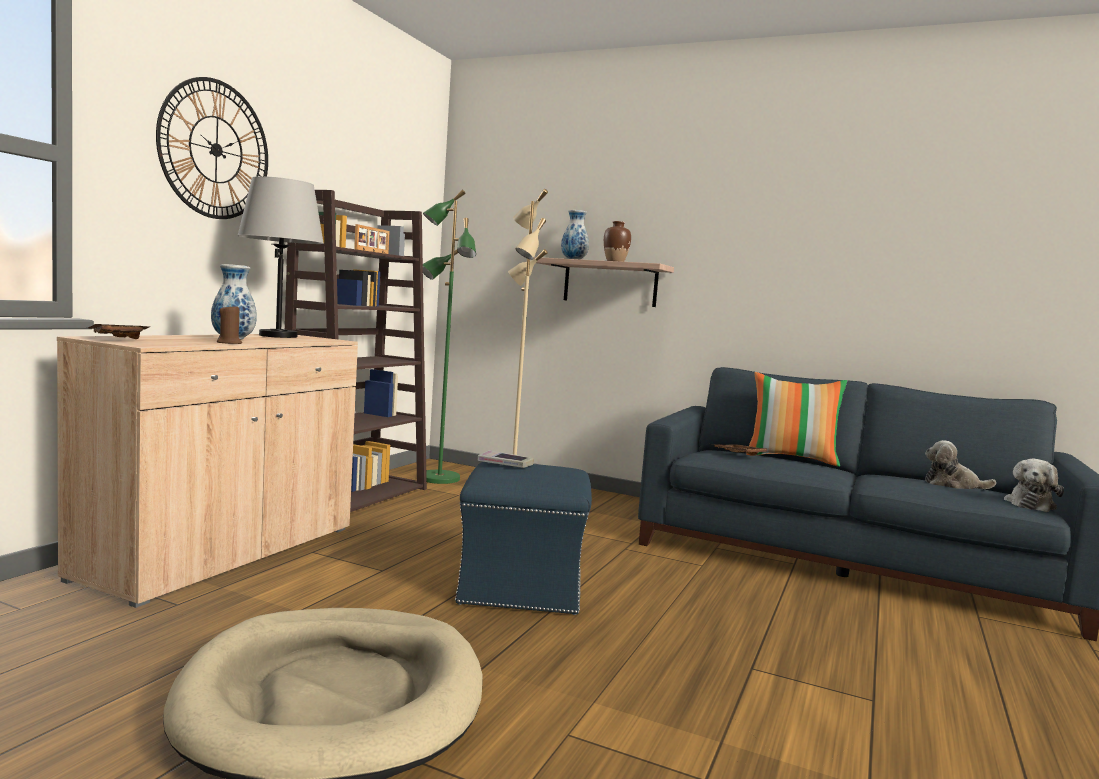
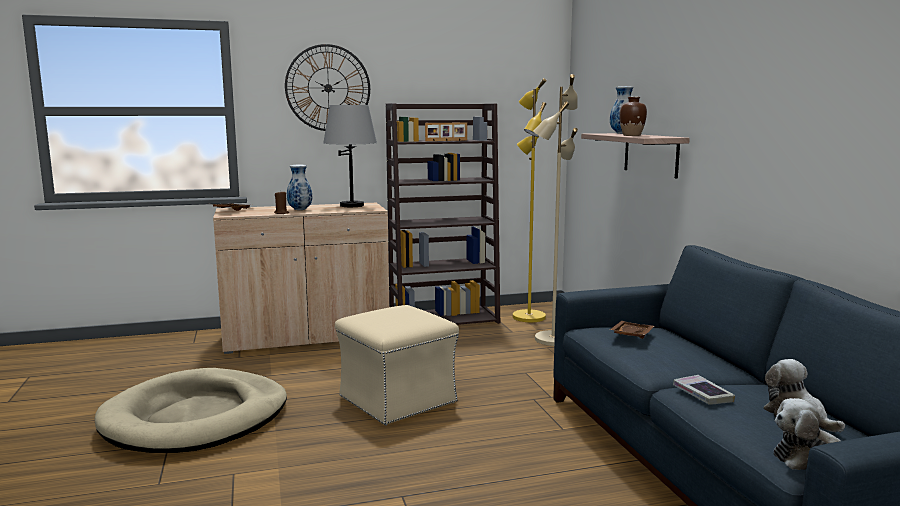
camera: 50 degrees right, 5 degrees up
(438, 478) = (527, 317): green floor lamp -> yellow floor lamp
(505, 464) = (400, 308): book -> book (702, 394)
(521, 588) = (396, 400): blue ottoman -> beige ottoman
(791, 458) = (705, 350): pillow -> none

